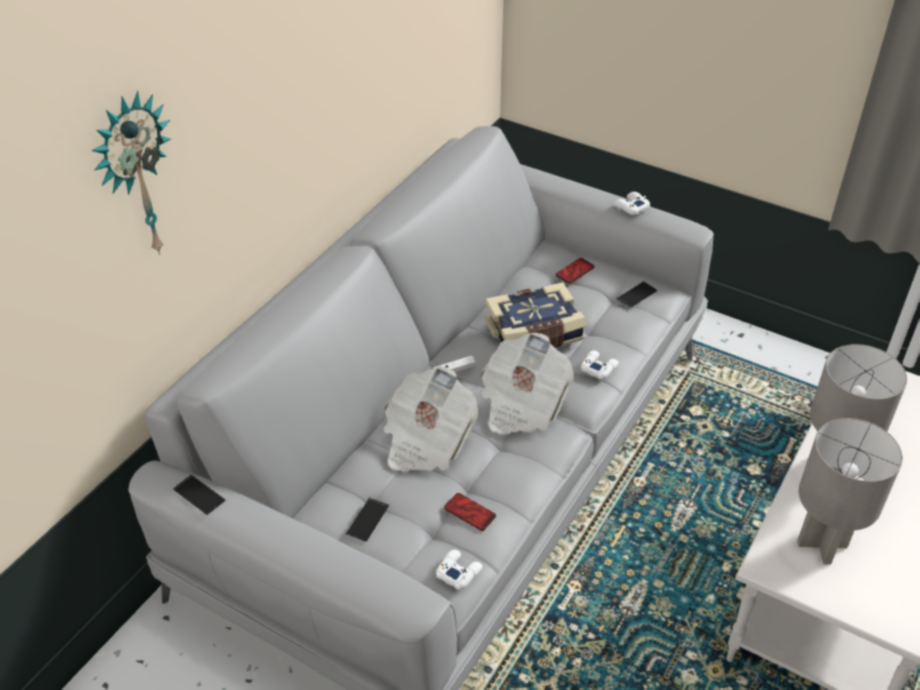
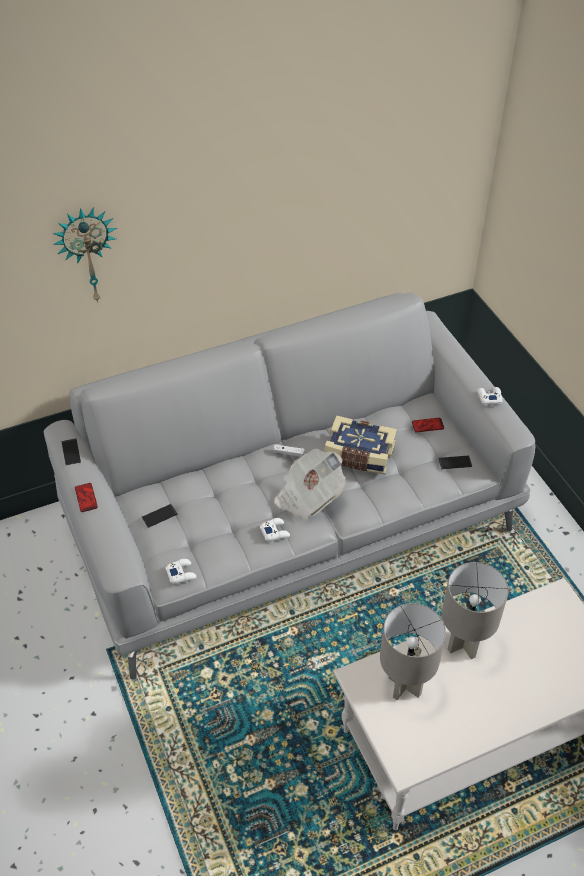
camera: 35 degrees right, 5 degrees up
(426, 440) = (232, 487): newspaper -> none
(470, 512) = (218, 543): phone -> phone (86, 498)
(598, 368) = (379, 498): white game controller -> white game controller (275, 532)

